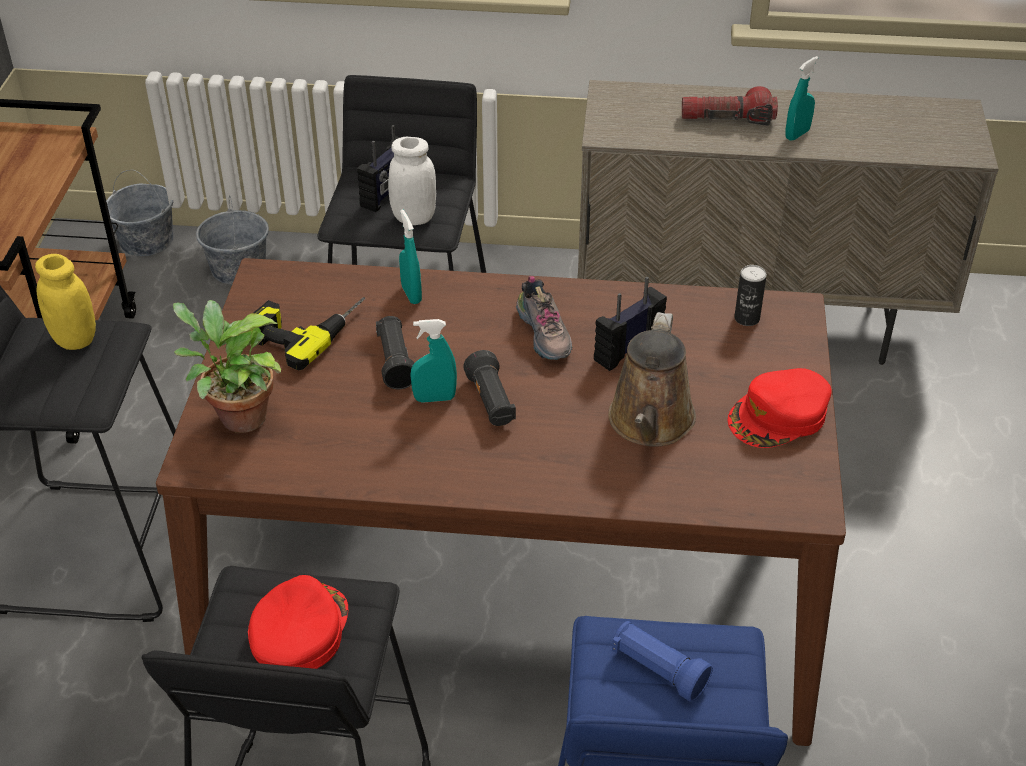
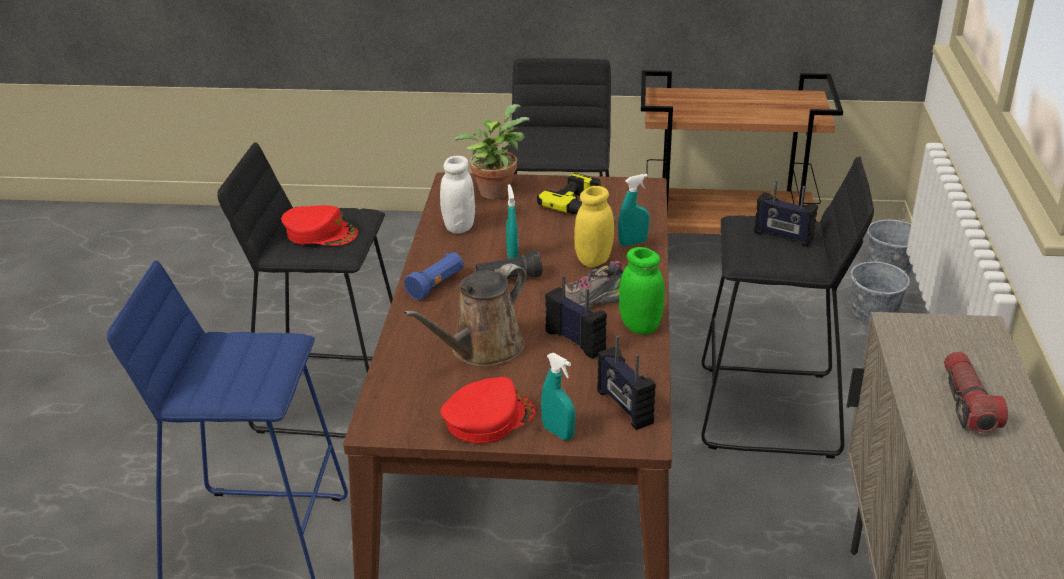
camera: 90 degrees right, 10 degrees down
(74, 339) = (581, 142): yellow jar -> yellow jar (594, 260)
(395, 362) = (551, 240): black flashlight -> none
(414, 217) = (752, 249): white jar -> white jar (459, 227)
(597, 299) = (640, 326): none -> green jar
(650, 423) = (482, 350): brown watering can -> brown watering can turned 60 degrees counterclockwise
(658, 670) = (250, 361): blue flashlight -> blue flashlight (436, 285)
(747, 318) = (624, 407): can -> radio
(779, 416) = (488, 418): red cap -> red cap turned 90 degrees clockwise
(797, 134) = (959, 453): turquoise spray bottle -> turquoise spray bottle (558, 433)

